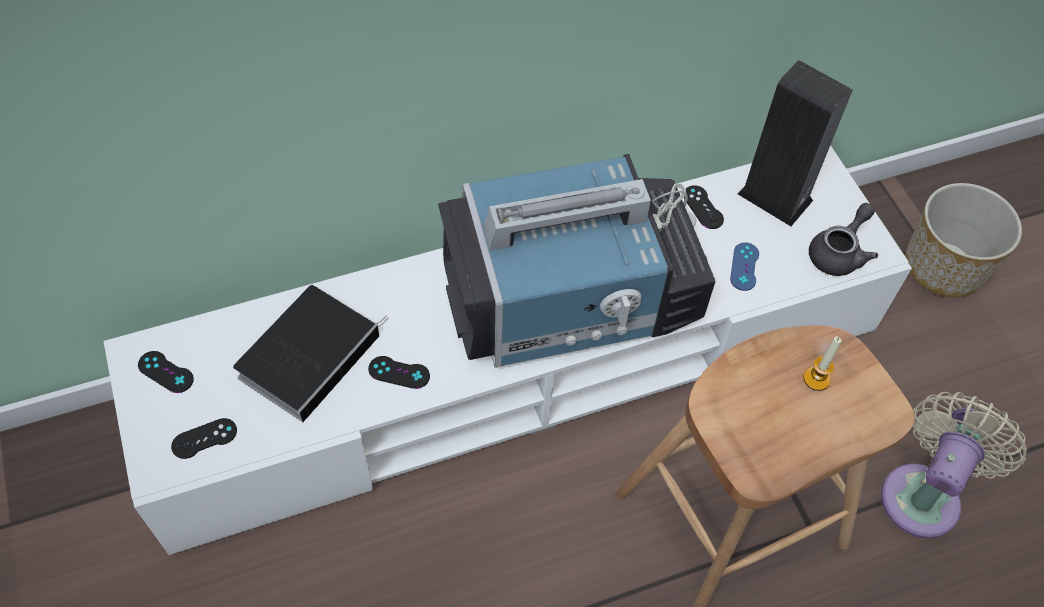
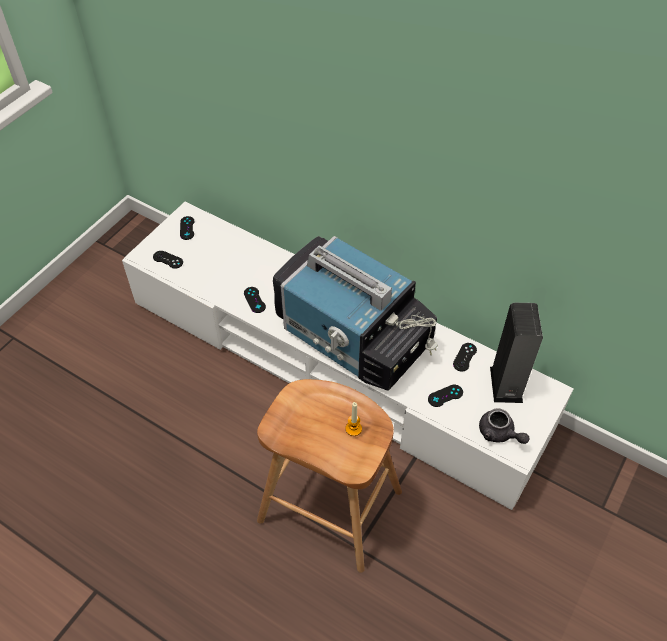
camera: 55 degrees right, 5 degrees down
(311, 353) = (237, 265): book -> none
(744, 266) = (445, 396): blue game controller -> black game controller
(839, 253) = (499, 434): grey teapot -> grey teapot turned 45 degrees clockwise
(924, 493) = (429, 595): beige fan -> none
(943, 265) = (599, 525): planter -> none

